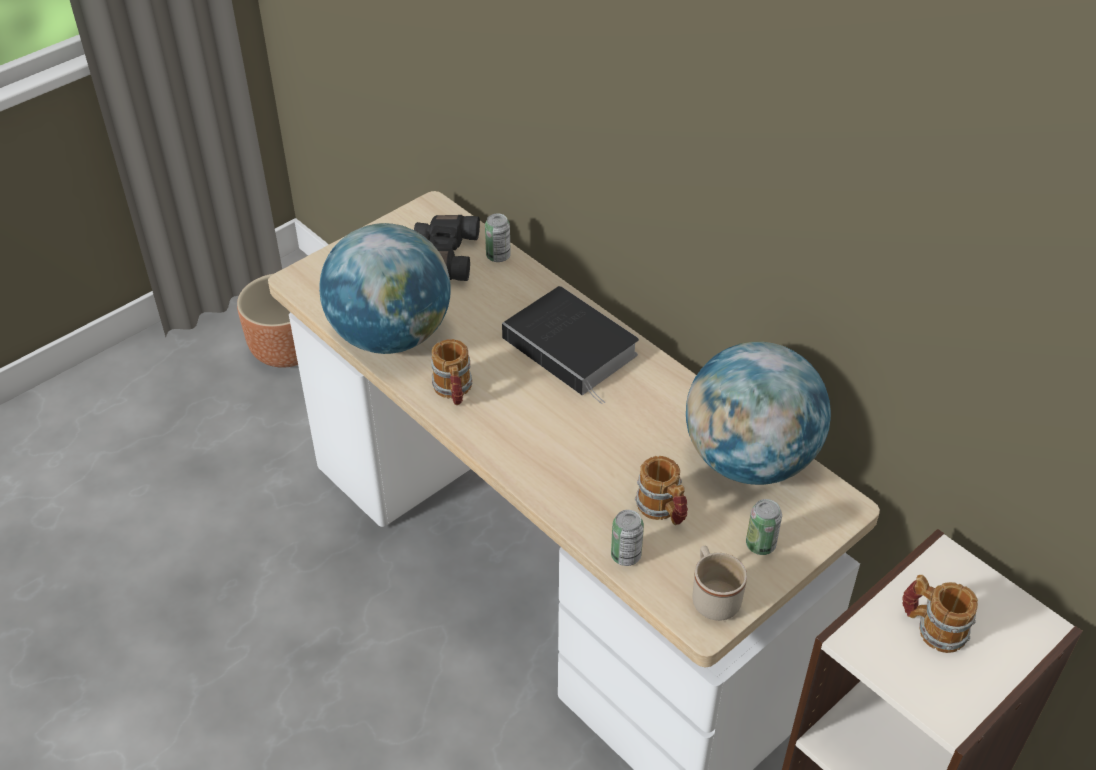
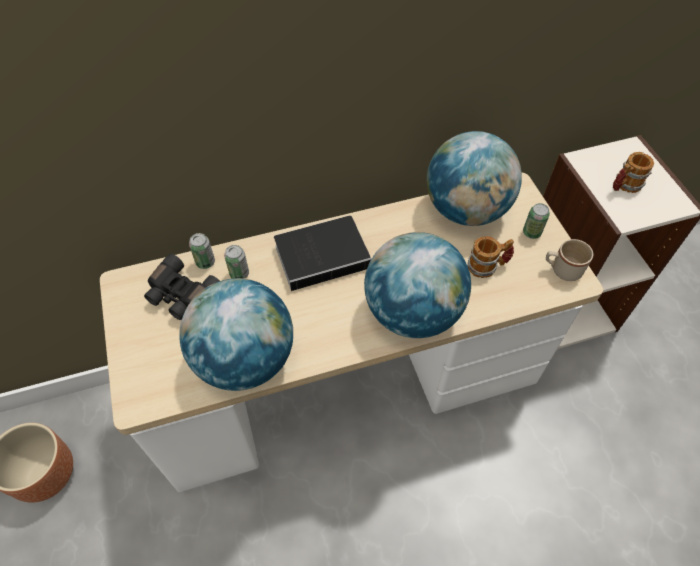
camera: 65 degrees left, 10 degrees up
(453, 391) = (327, 339): mug -> none
(538, 455) = (412, 312): none -> globe
(625, 555) = (516, 299): can -> can (239, 274)

